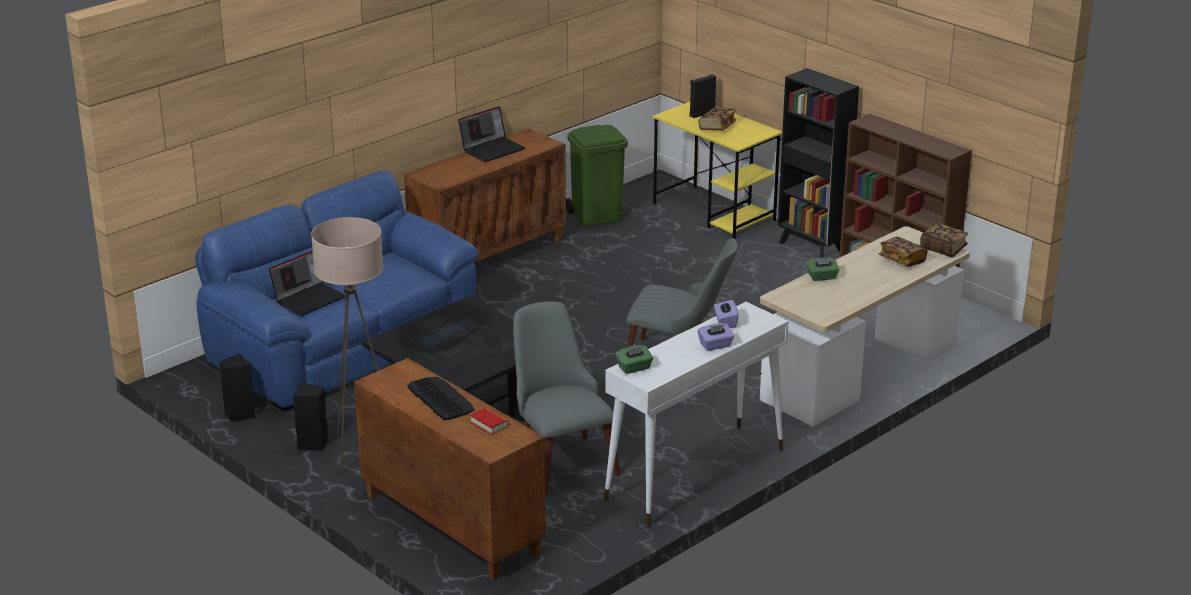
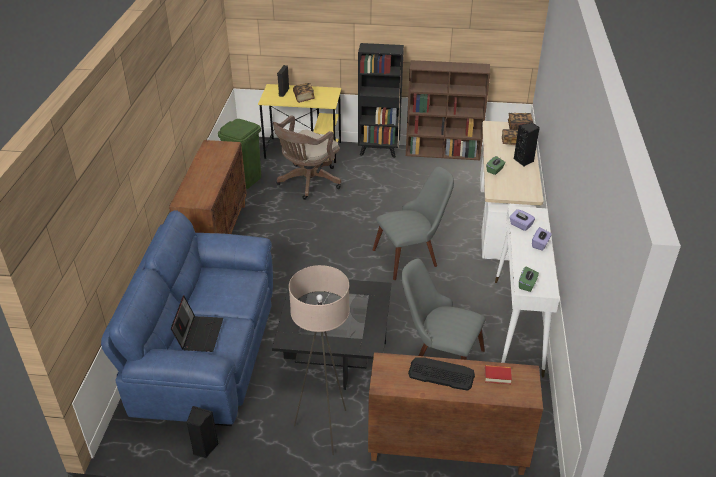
camera: 40 degrees left, 10 degrees up
(313, 444) = (285, 441): black speaker -> black speaker (524, 161)
(492, 149) = (202, 163): laptop -> none
(667, 246) = (307, 183): none -> brown office chair

